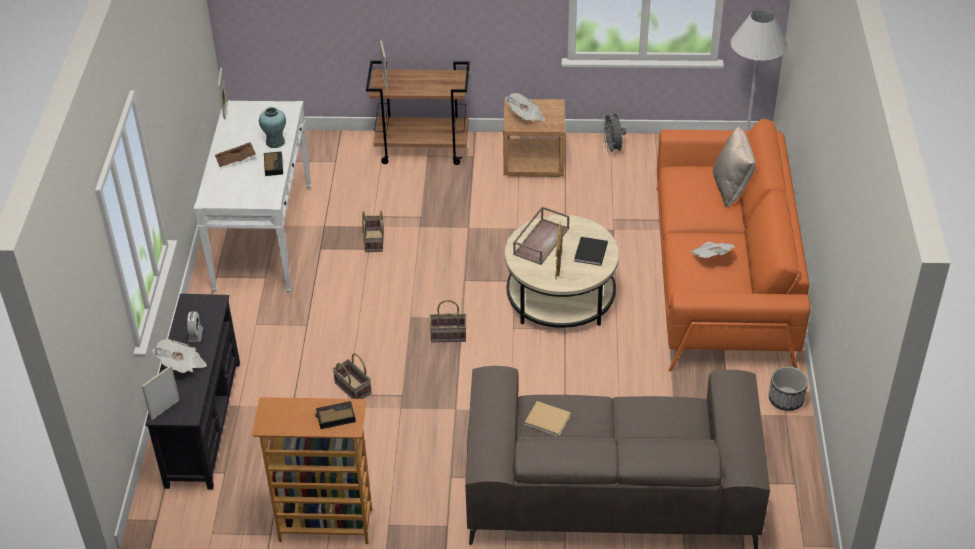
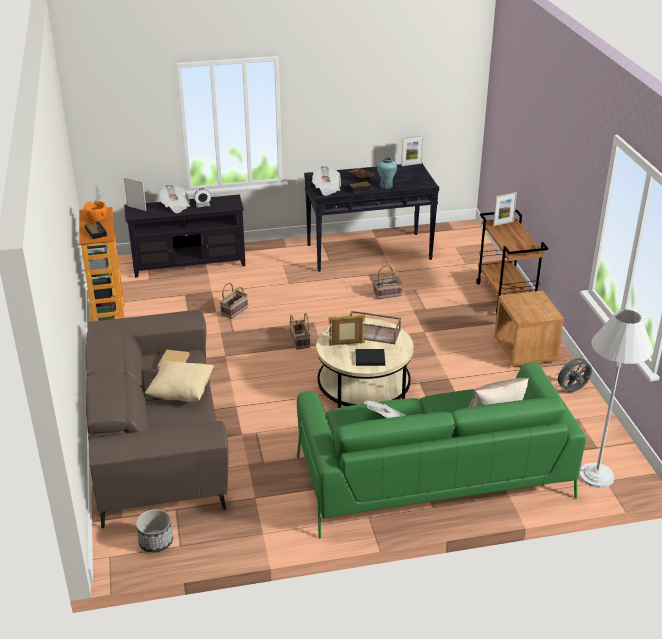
camera: 75 degrees right, 10 degrees down
(263, 237) = (369, 252): white console table -> black console table
(294, 416) = (96, 219): none -> orange bowl
(526, 117) = (525, 303): newspaper -> newspaper (326, 188)
(611, 420) = (181, 393): none -> beige pillow
(722, 275) = (433, 476): orange sofa -> green sofa
(786, 399) = (282, 532): planter -> planter (156, 542)

